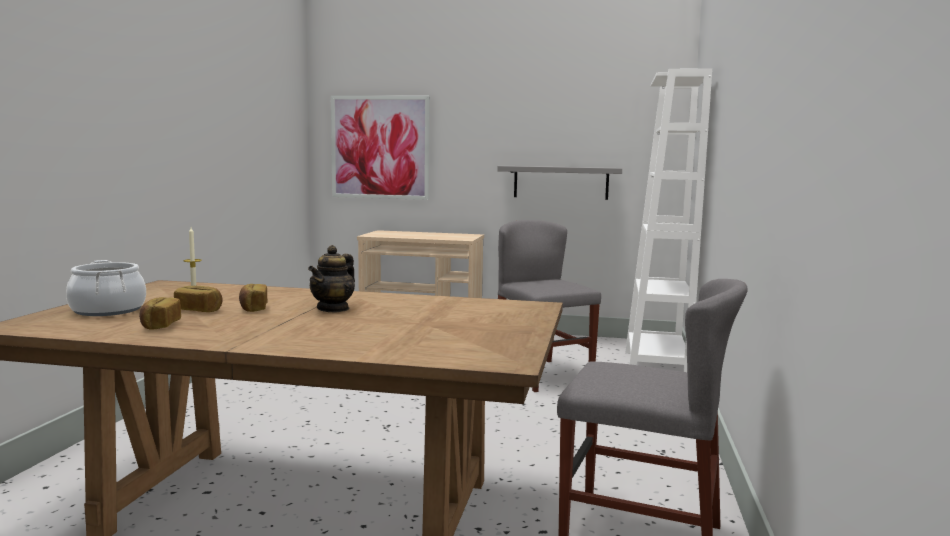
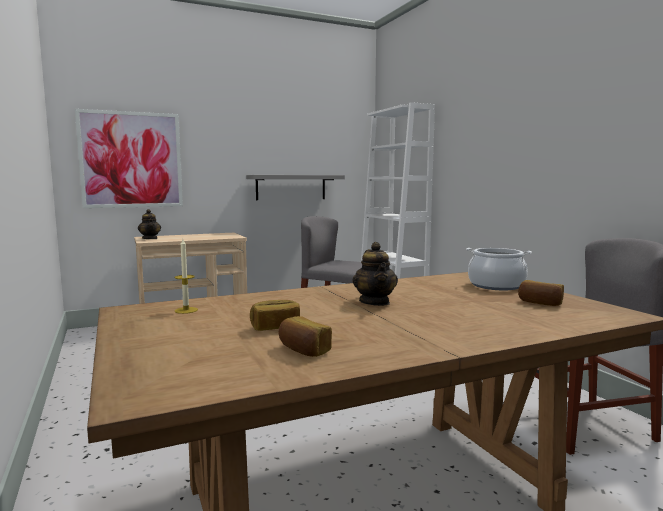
camera: 35 degrees left, 0 degrees up
(108, 310) = (181, 349): cooking pot -> cooking pot (496, 285)
(253, 308) = (314, 315): bread -> bread (540, 303)
(381, 233) = (150, 238): none -> teapot

